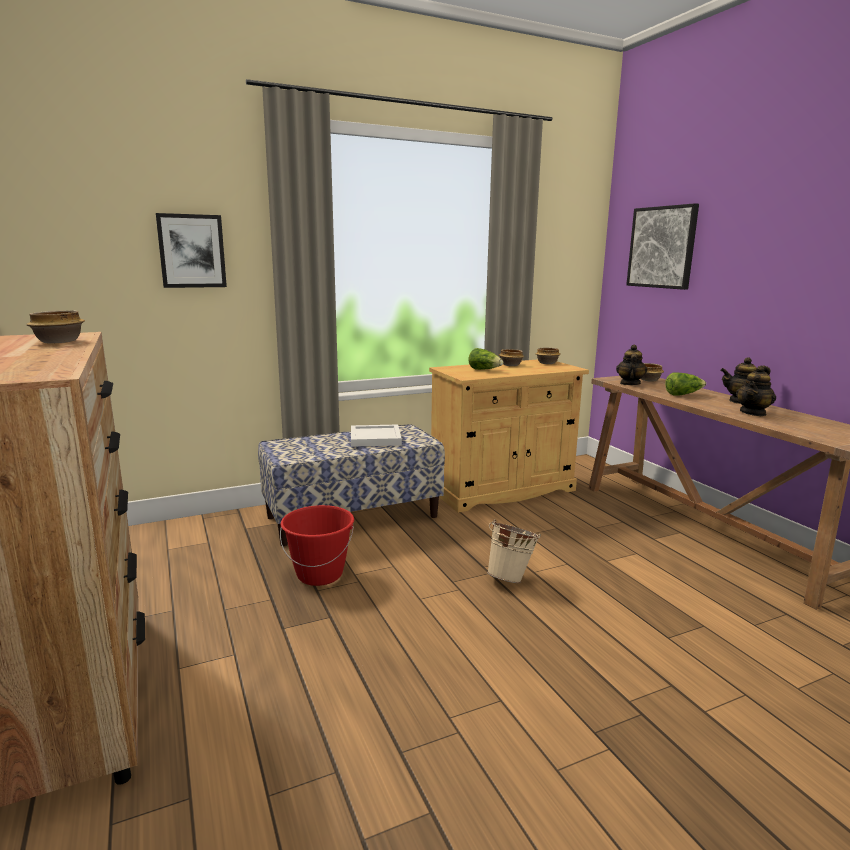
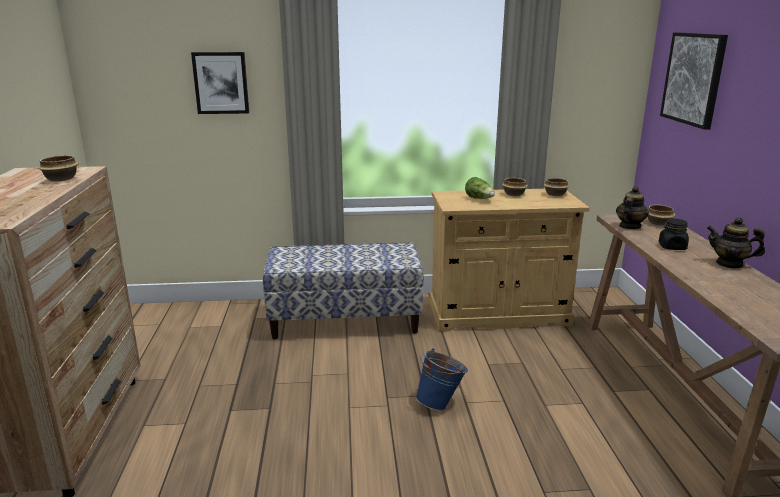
camera: 20 degrees right, 5 degrees up
(320, 574) = (285, 369): red bucket -> none
(376, 438) = (367, 255): white tray -> none
(511, 578) = (441, 404): beige bucket -> blue bucket
(683, 394) = (672, 247): lettuce -> black jar
(753, 413) = (722, 281): teapot -> none

